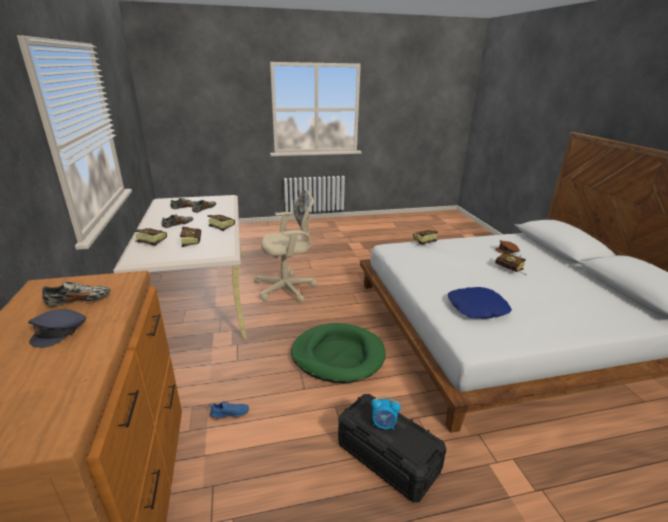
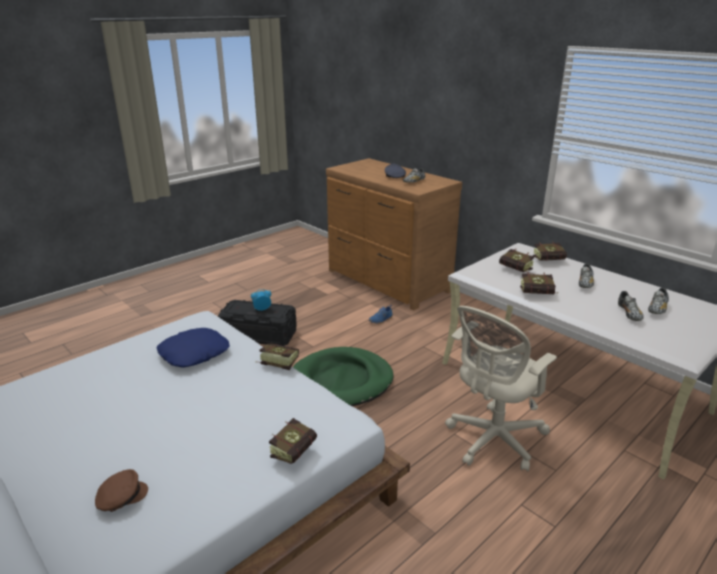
camera: 150 degrees right, 0 degrees up
(511, 270) = (133, 433): book -> book (276, 363)

